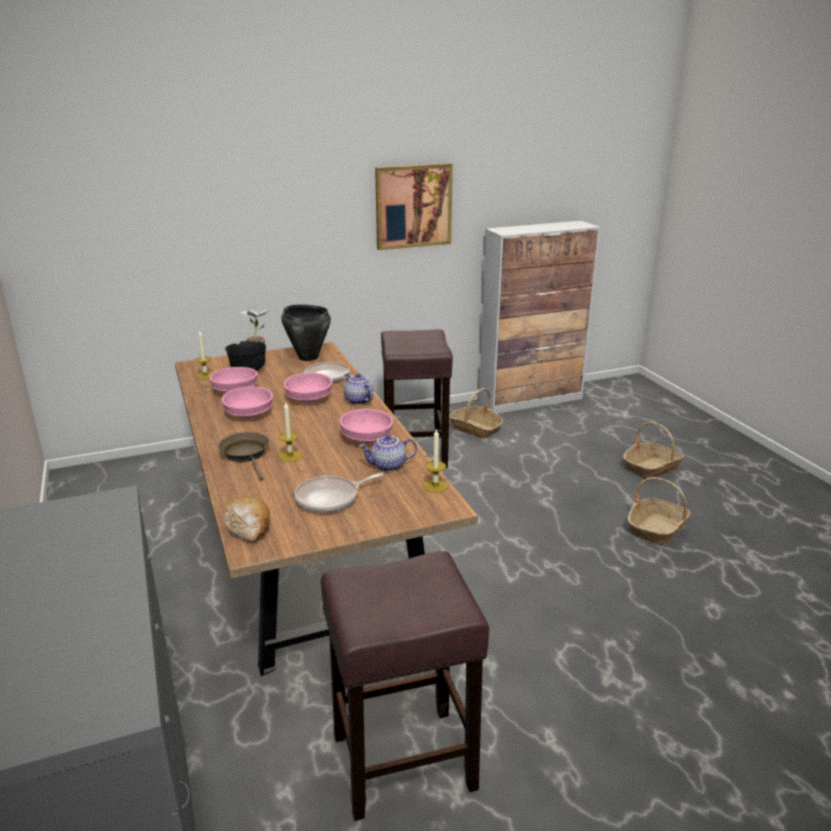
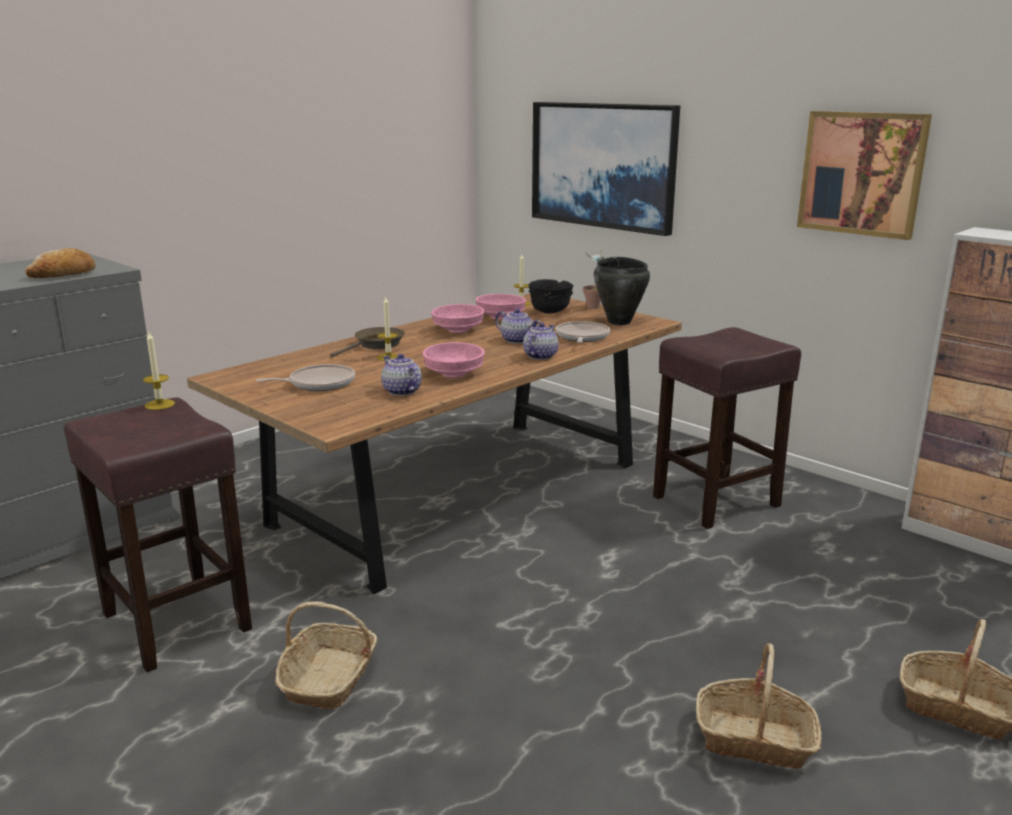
camera: 65 degrees right, 5 degrees down
(186, 232) = (603, 165): none -> picture
(249, 526) = (253, 369): bread -> bread (63, 275)
(308, 399) = (518, 340): pink bowl -> teapot
(330, 498) = (318, 383): frying pan -> frying pan turned 120 degrees clockwise
(435, 486) = (374, 415): candle -> candle (159, 404)
(475, 429) = (837, 525): basket -> basket (329, 678)

